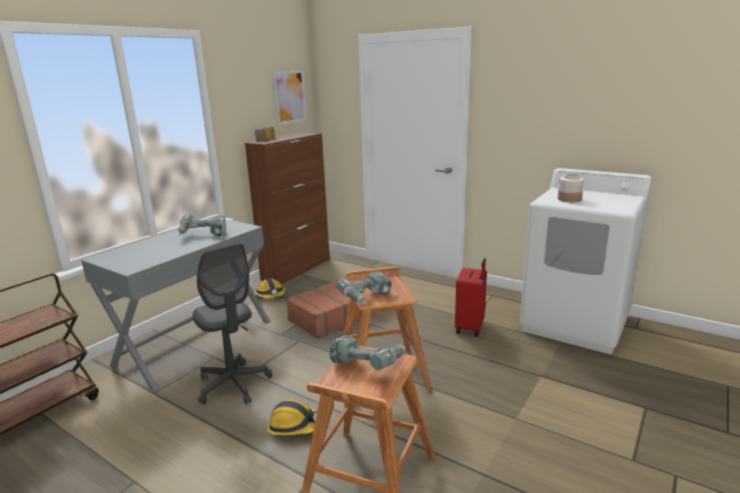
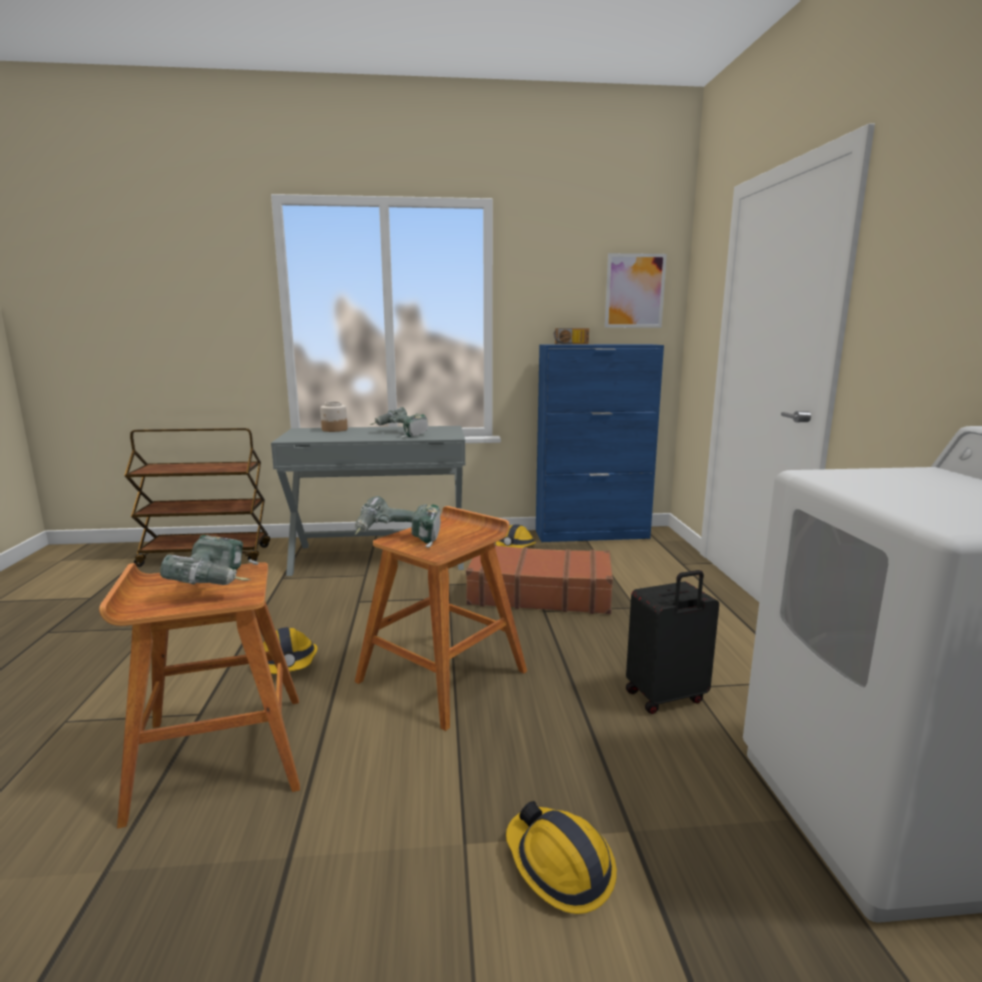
camera: 50 degrees right, 5 degrees down
(233, 385) = (329, 603): grey office chair -> none
(297, 269) = (592, 534): brown cabinet -> blue cabinet
(470, 327) = (666, 697): red suitcase -> black suitcase
(546, 400) = (559, 866): none -> hard hat
(569, 199) = (881, 484): jar -> jar (334, 430)

